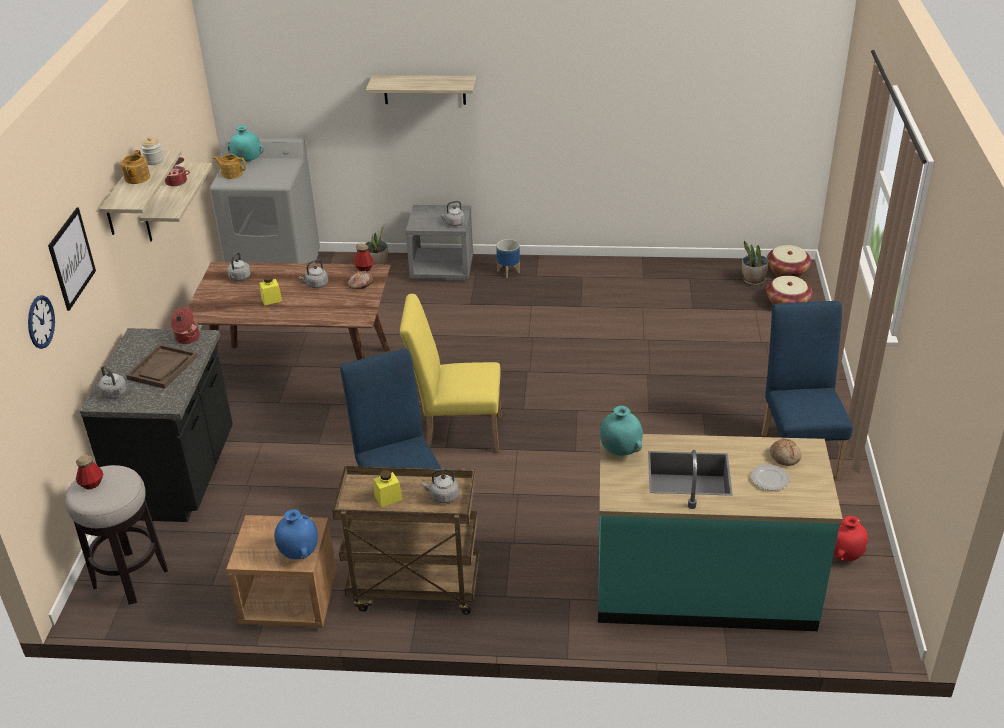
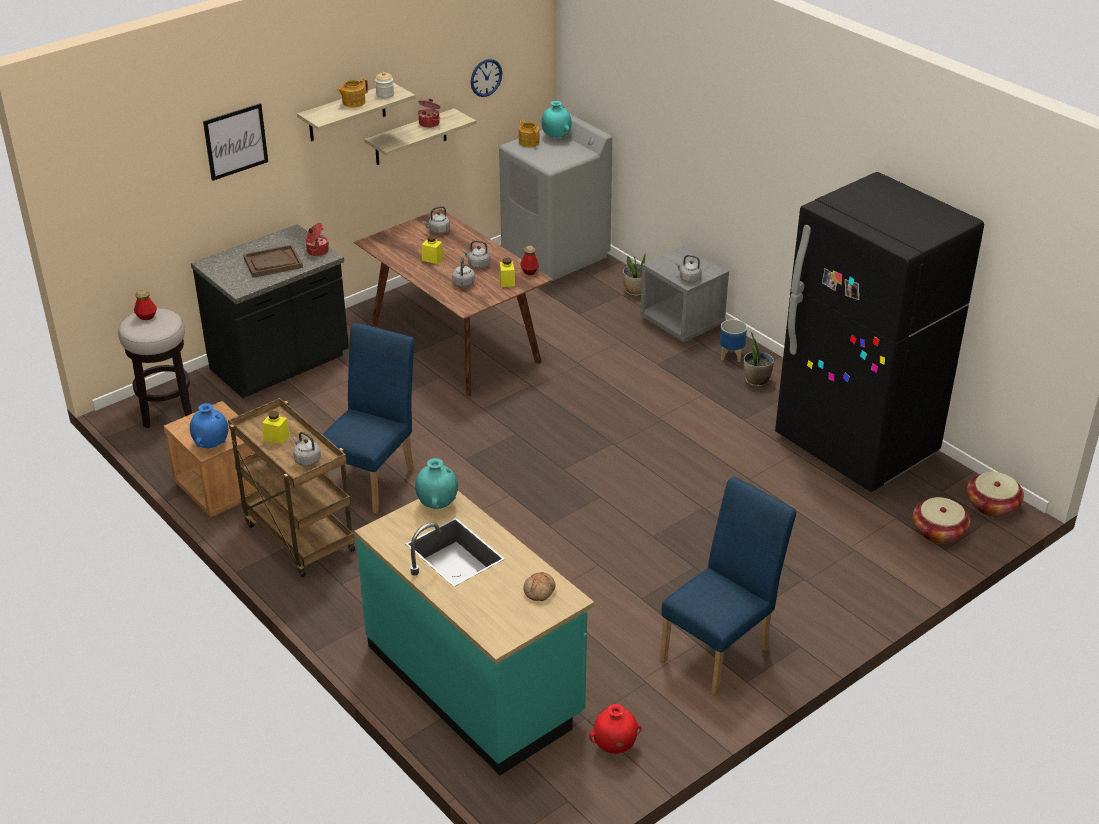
camera: 45 degrees right, 0 degrees up
(40, 322) = (168, 176): wall clock -> wall clock (486, 77)
(115, 394) = (223, 264): grey kettle -> grey kettle (463, 284)
(360, 284) = (507, 282): bread -> yellow jar
(424, 89) = (709, 131): shelf -> none
(456, 432) = (488, 454): yellow chair -> none
(668, 282) = (856, 446): none -> black fridge
(753, 280) = (941, 493): potted plant -> potted plant (756, 381)
(769, 479) = (498, 596): plate -> none

